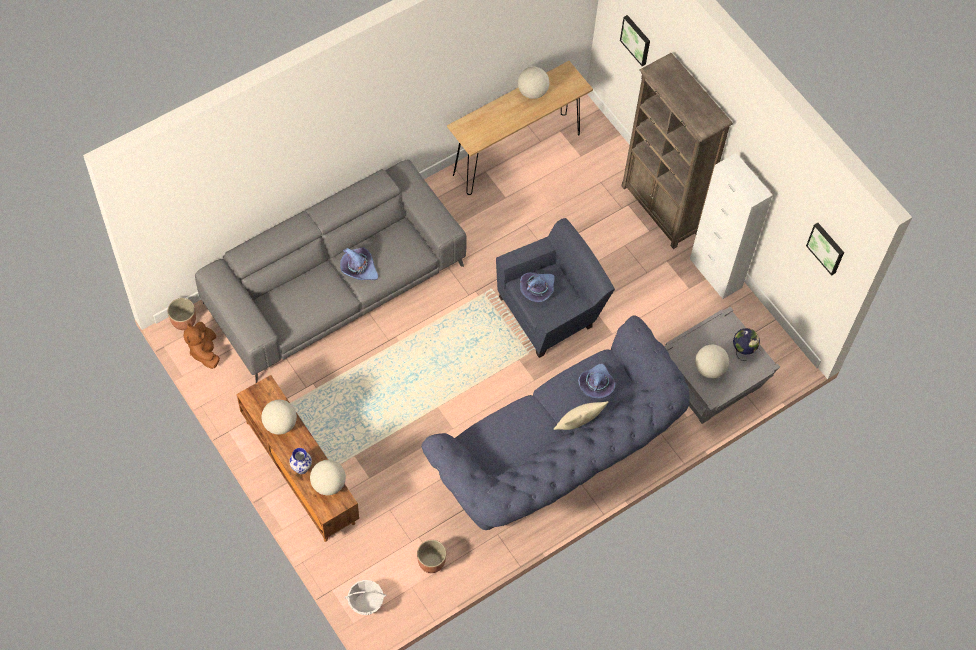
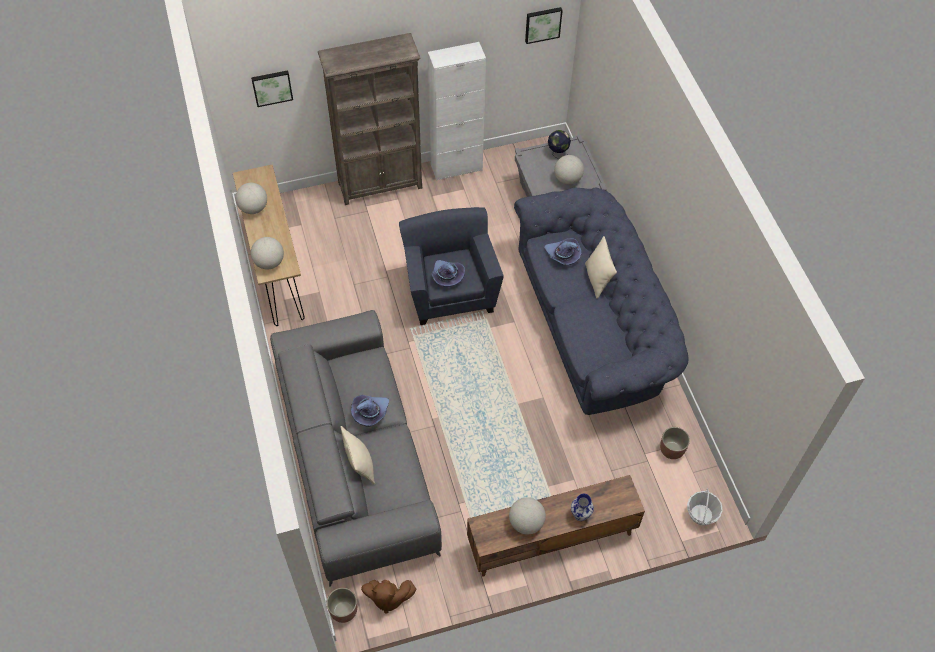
camera: 70 degrees left, 5 degrees down
(302, 277) = (360, 465): none -> beige pillow
(328, 484) = (604, 495): globe -> globe (269, 262)

